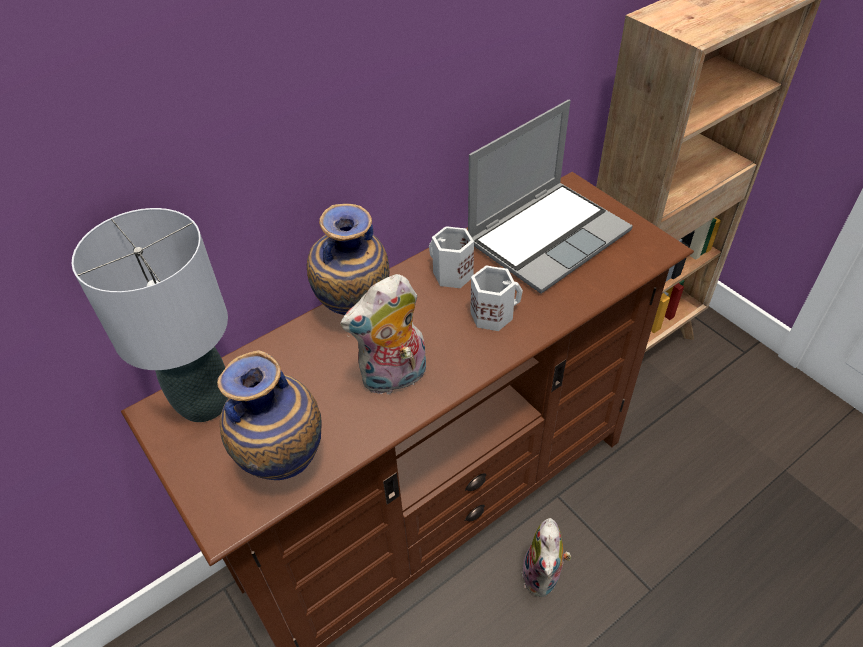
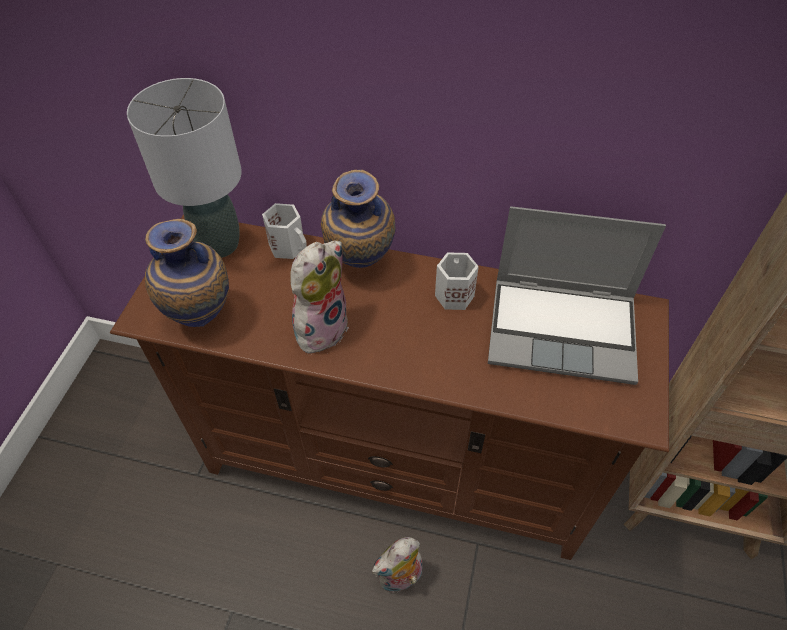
camera: 50 degrees right, 5 degrees up
(394, 379) = (320, 327): plush toy -> plush toy turned 105 degrees clockwise
(492, 314) = (437, 346): white mug -> white mug (289, 246)

